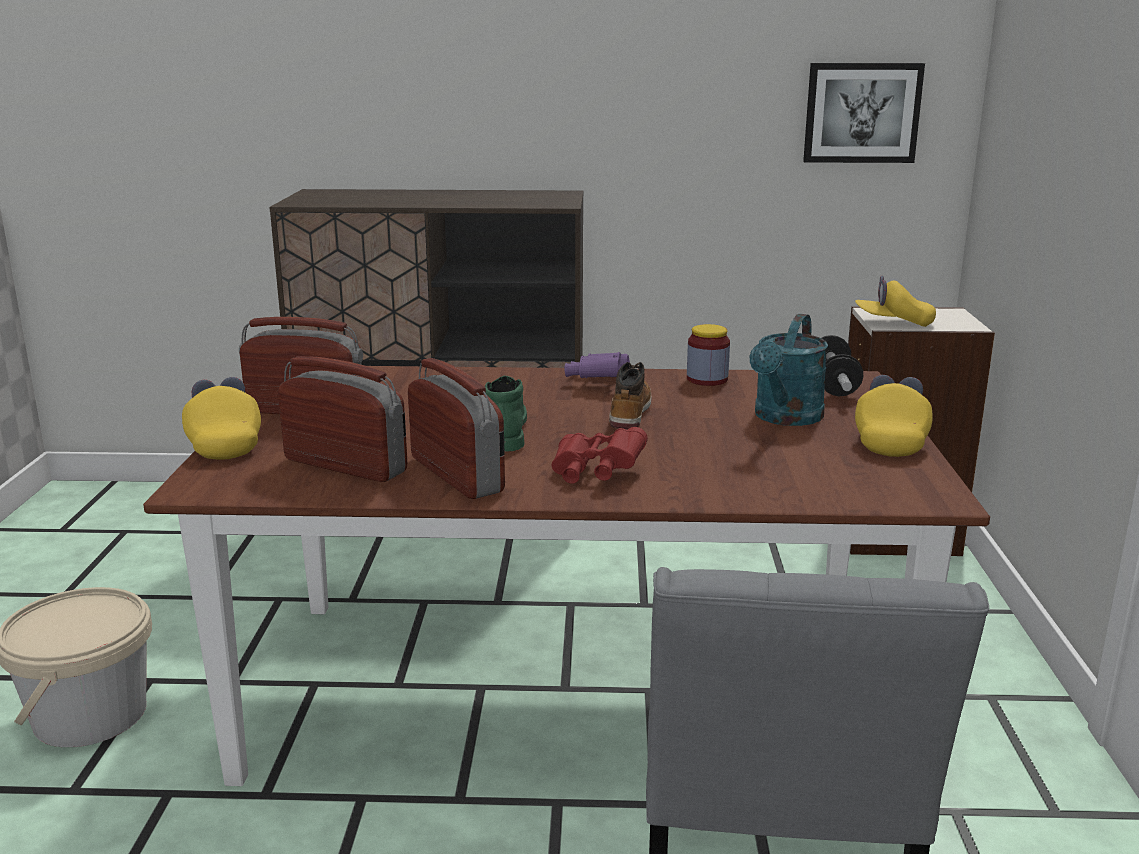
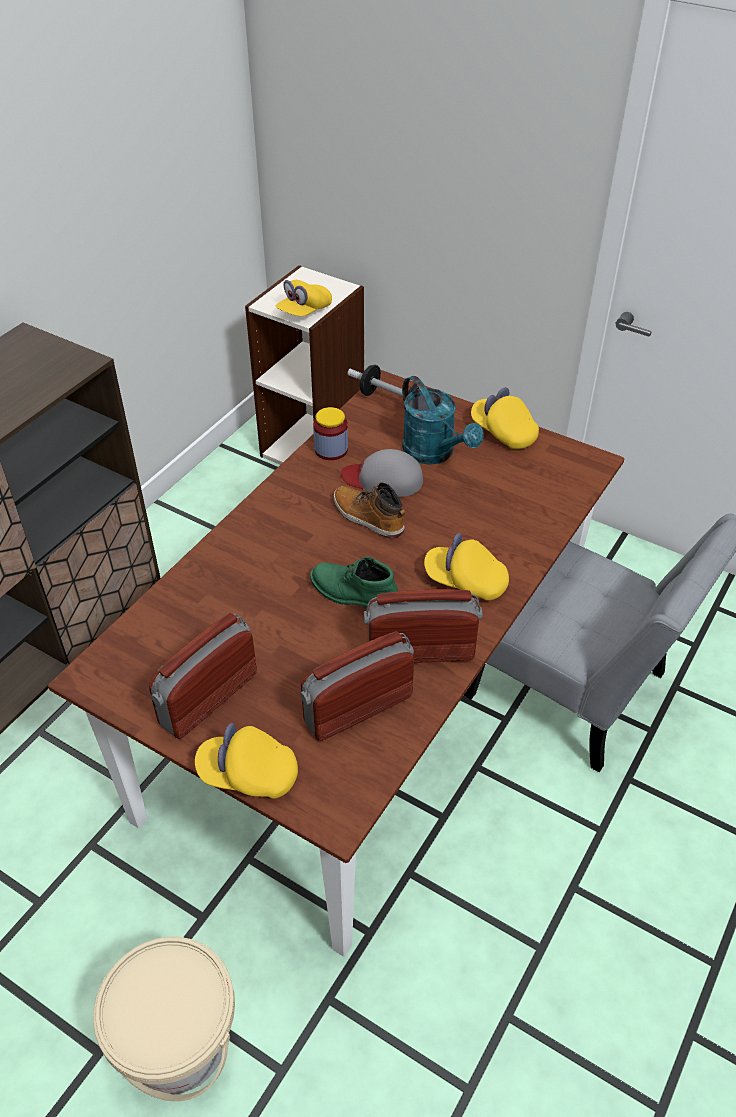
camera: 60 degrees left, 25 degrees up
(595, 473) = (465, 581): red binoculars -> yellow cap
(597, 381) = (286, 503): purple binoculars -> none
(701, 407) = (383, 479): none -> grey cap
(862, 113) = (188, 137): picture -> none

